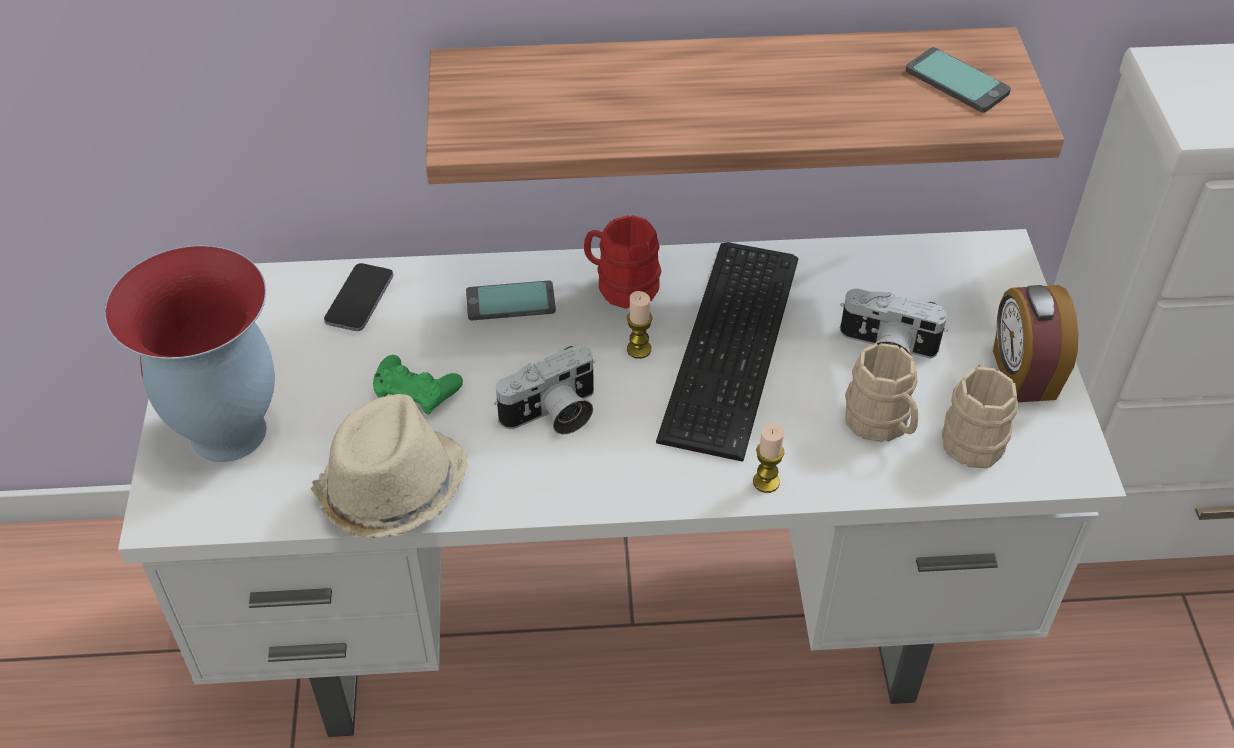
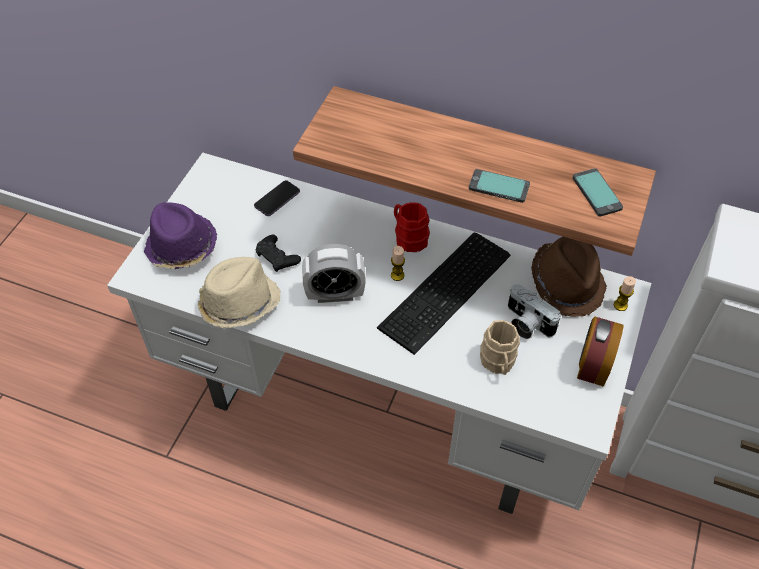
camera: 25 degrees right, 5 degrees up
(229, 434) = (181, 247): vase -> purple hat
(416, 391) = (277, 257): green game controller -> black game controller
(510, 302) = (348, 227): phone -> phone (499, 187)
(553, 415) = (335, 294): camera -> alarm clock
(766, 482) = (419, 370): candle -> candle (620, 305)
(908, 271) = (567, 284): none -> brown hat
(972, 435) = (543, 388): beige mug -> none

